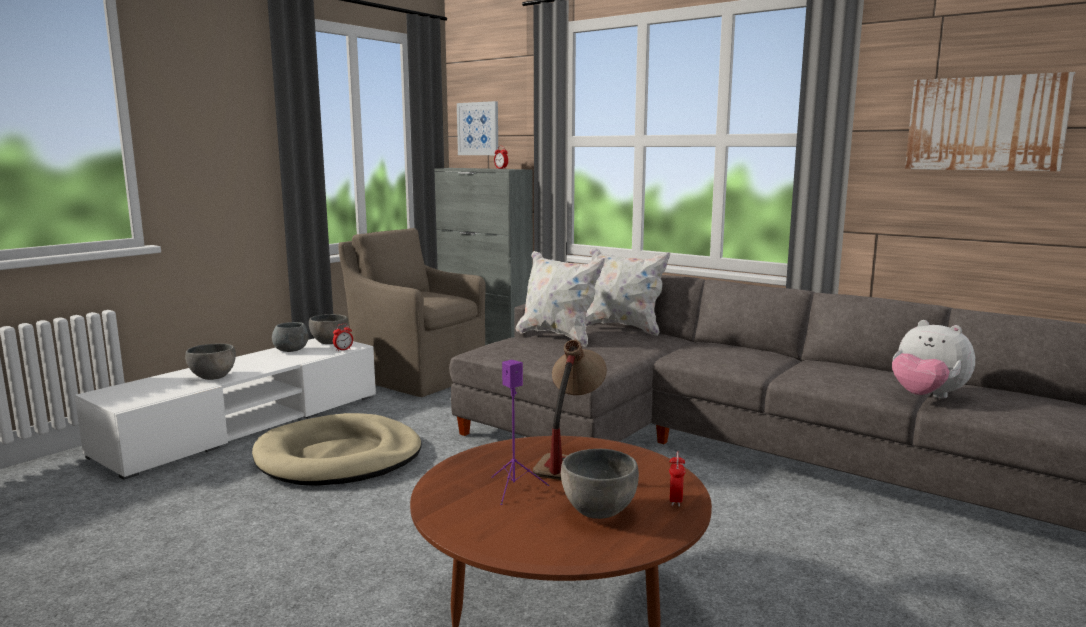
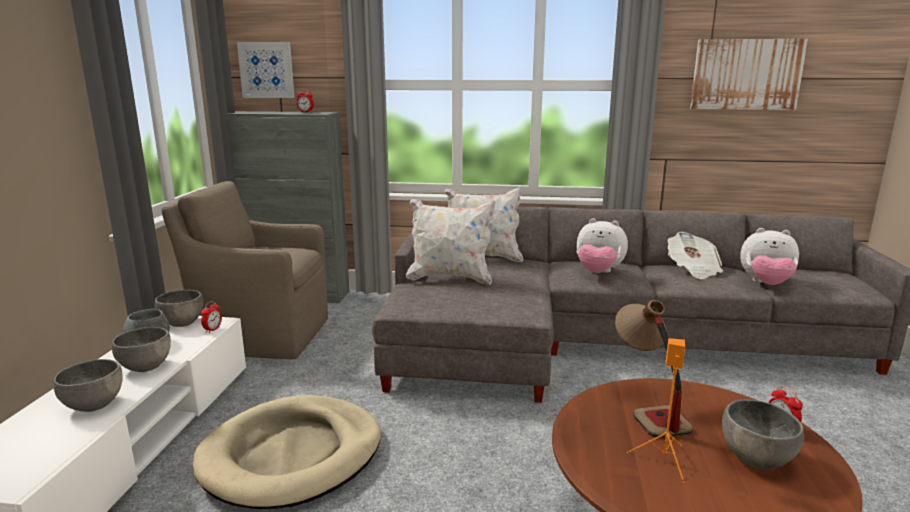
camera: 30 degrees left, 5 degrees up
(270, 363) = (146, 366): none -> grey bowl
(514, 488) = (663, 459): purple speaker -> orange speaker
(722, 355) = (598, 272): none -> plush toy
(847, 369) = (692, 269): none -> newspaper

